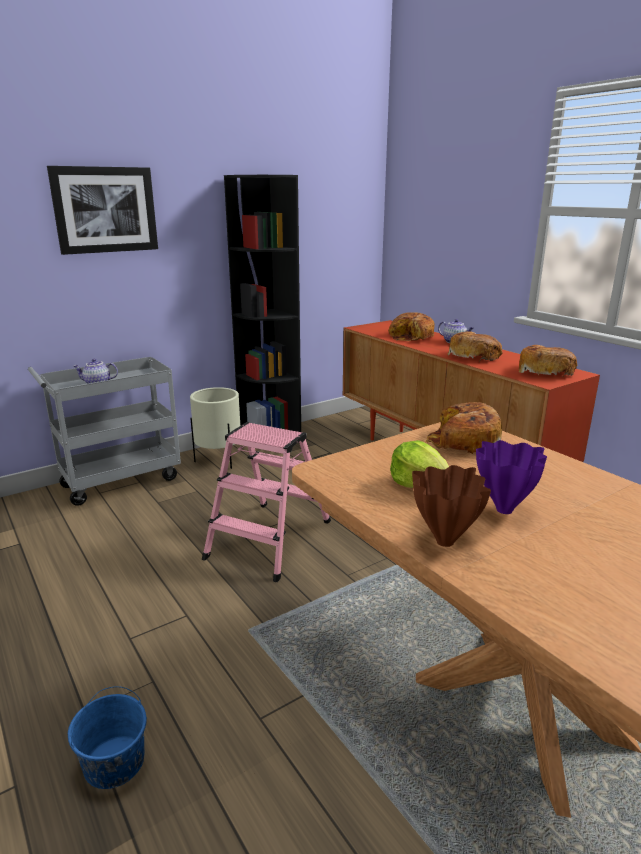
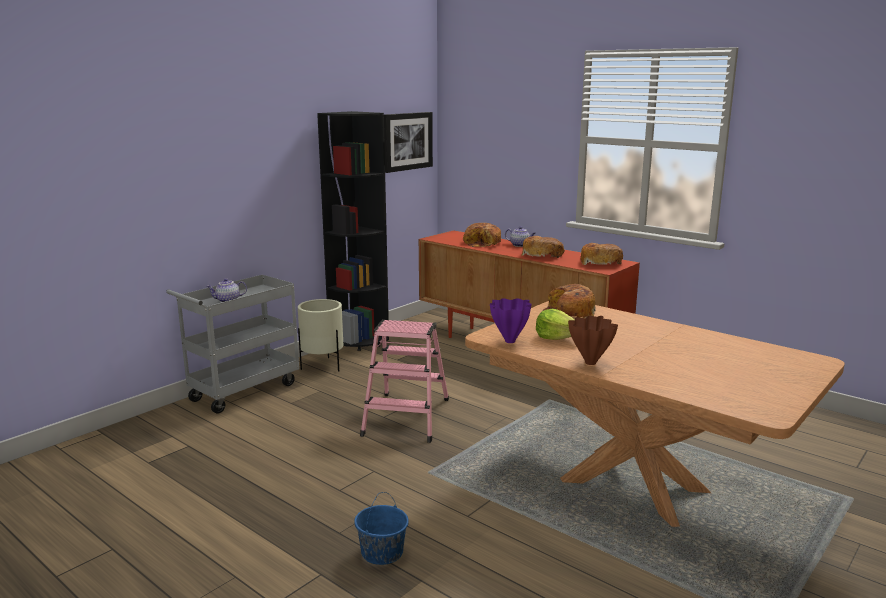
camera: 15 degrees left, 5 degrees down
(105, 210) = (228, 148): picture -> picture (407, 141)
(503, 510) = (615, 345): purple vase -> purple vase (509, 341)

